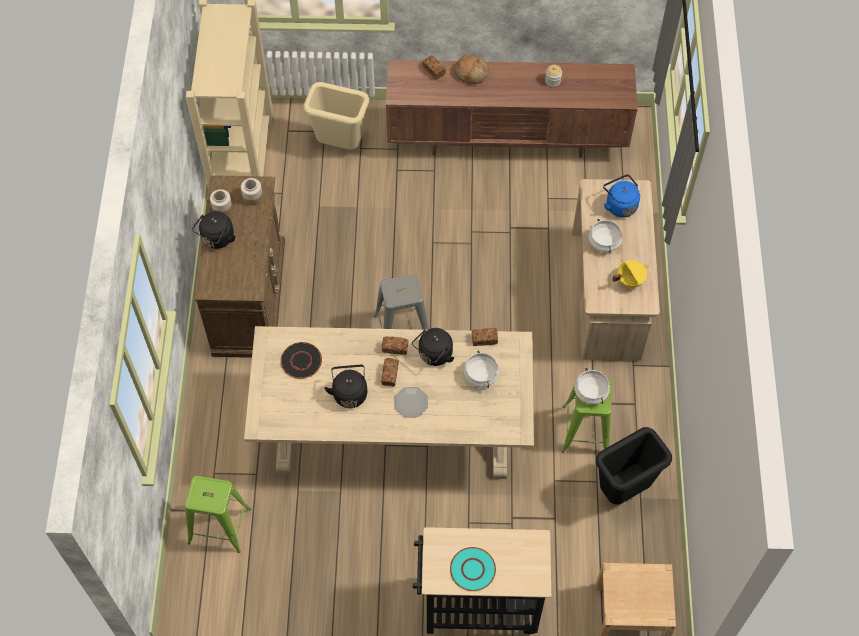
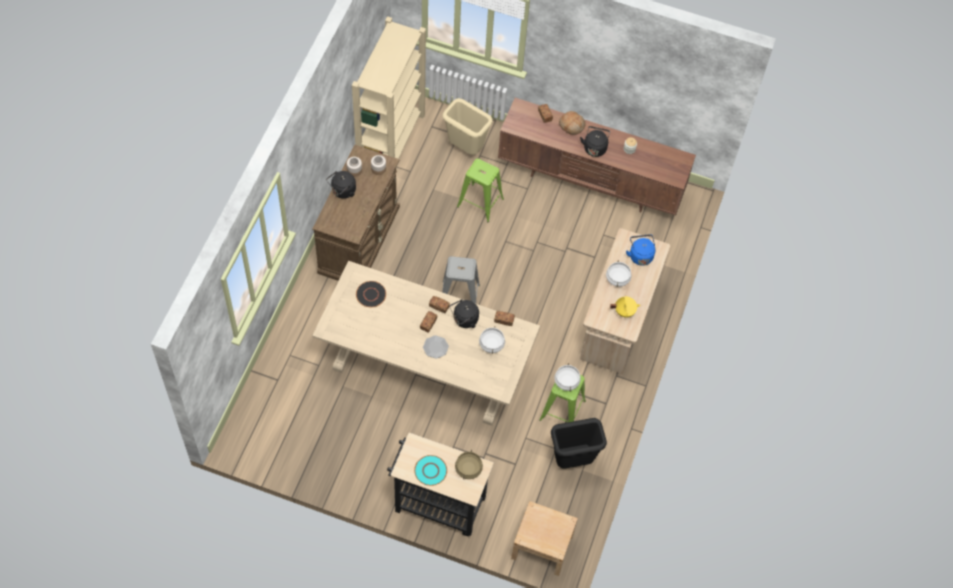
camera: 15 degrees right, 0 degrees up
(220, 526) = (281, 392): green stool -> green stool (480, 203)
(349, 392) = (396, 327): black kettle -> black kettle (595, 147)
(520, 549) = (468, 468): none -> beige cooking pot

